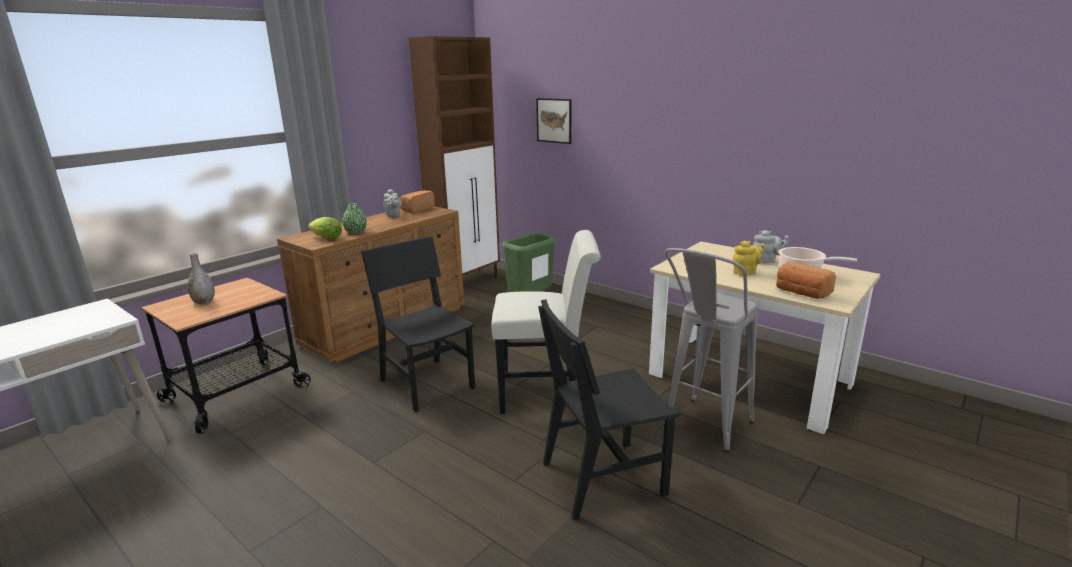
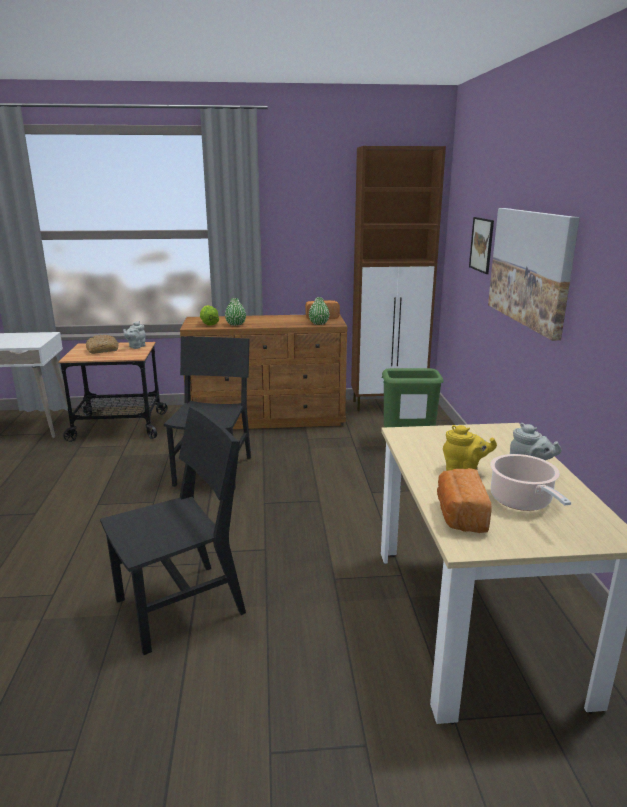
camera: 45 degrees right, 0 degrees up
(204, 302) = (103, 350): grey vase -> bread
(393, 215) = (292, 318): grey teapot -> grey teapot (136, 347)
(429, 214) = (319, 323): none -> green vase
(546, 393) = (271, 521): white chair -> none
(603, 478) = (180, 606): black chair -> black chair turned 120 degrees clockwise
(639, 132) = (530, 268): none -> picture
(702, 431) = (325, 630): grey stool -> none

